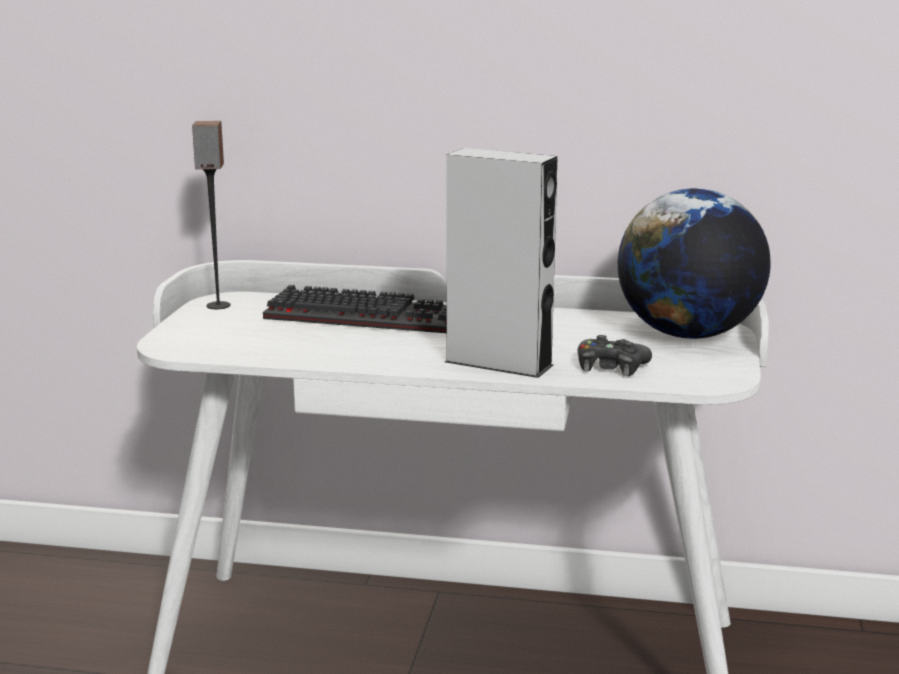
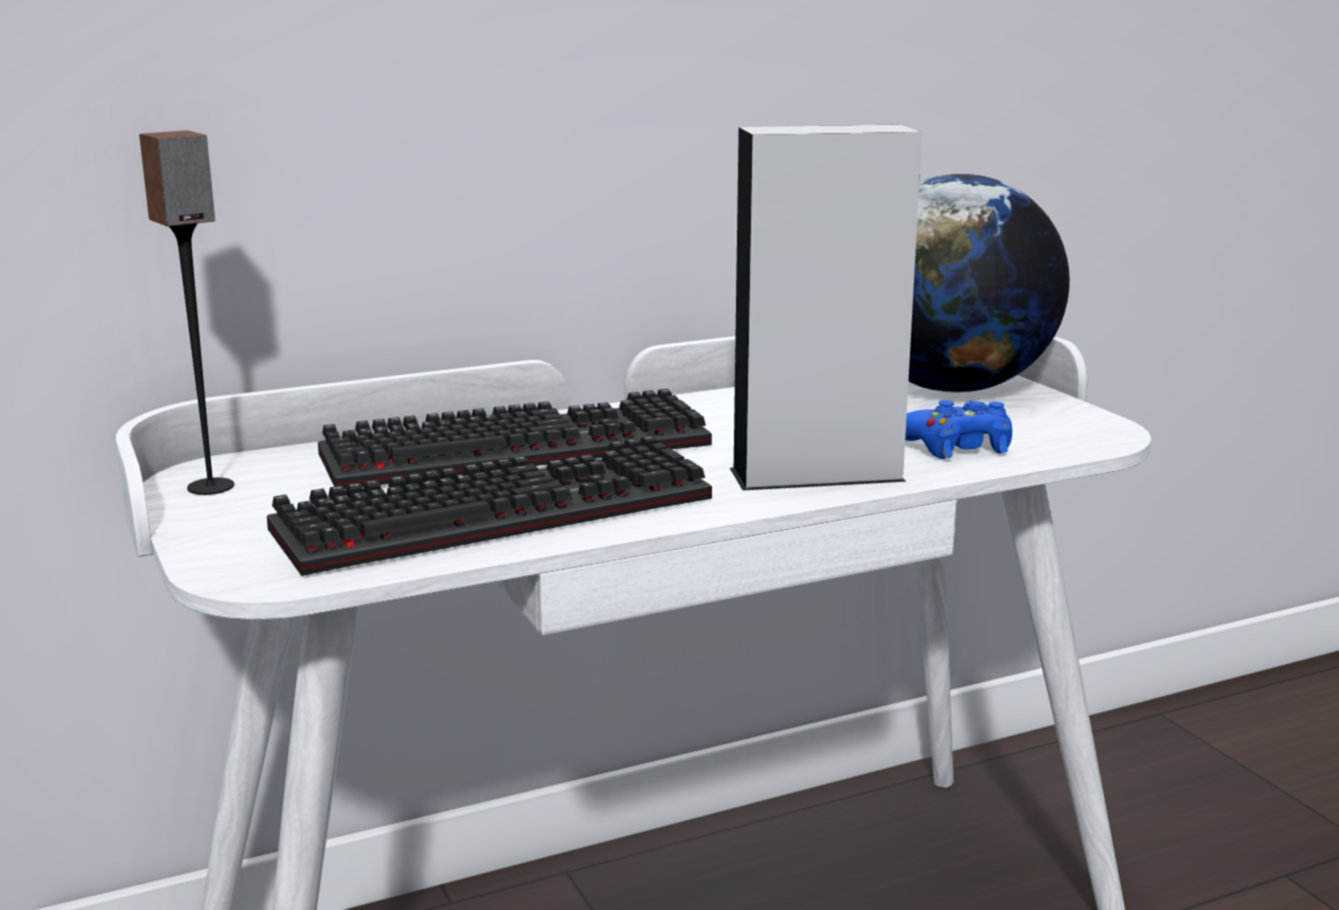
camera: 35 degrees left, 0 degrees up
(313, 344) = (499, 511): none -> keyboard
(611, 367) = (957, 446): black game controller -> blue game controller

